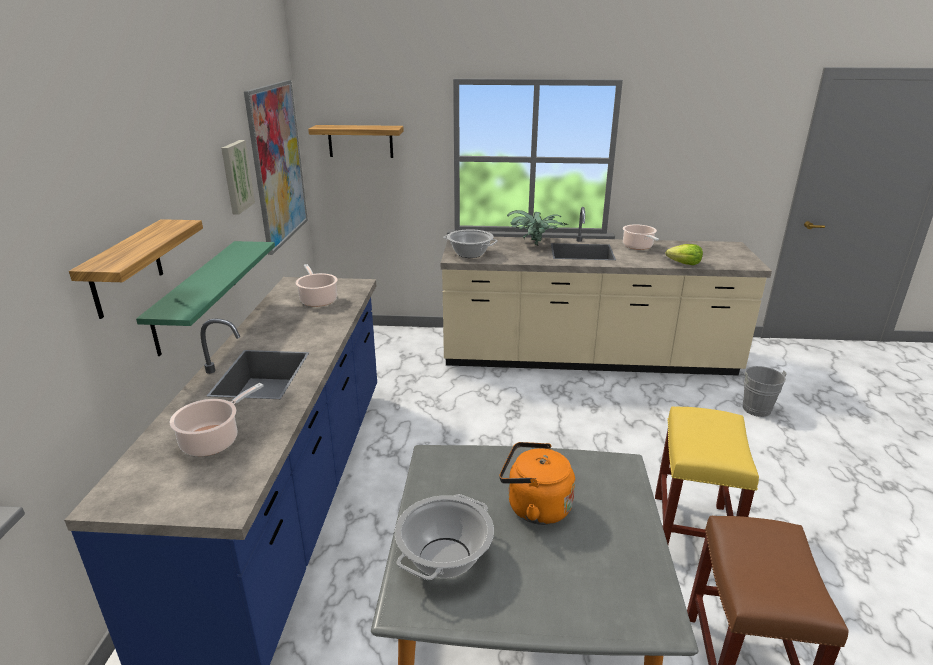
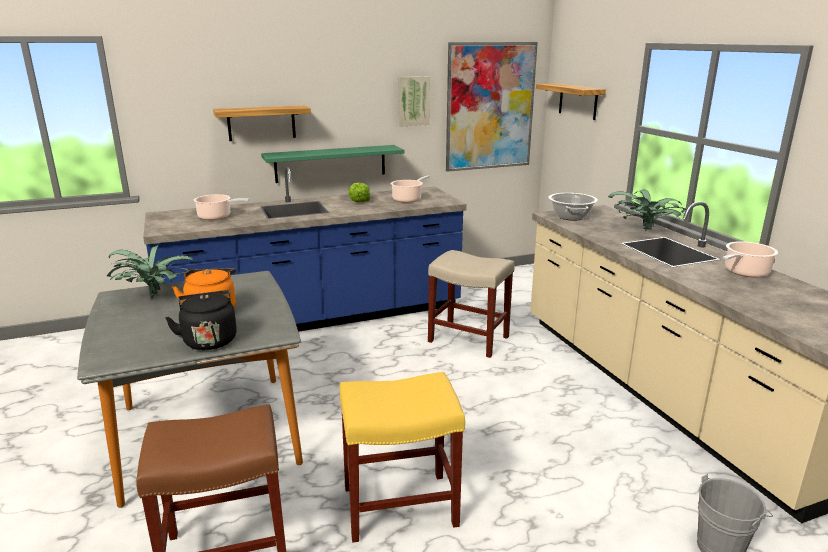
camera: 65 degrees right, 5 degrees down
(444, 410) = (469, 339): none -> beige stool
(444, 557) = (156, 296): cooking pot -> potted plant
(622, 517) = (209, 340): none -> black kettle
(684, 264) = (735, 300): lettuce -> lettuce (359, 200)

